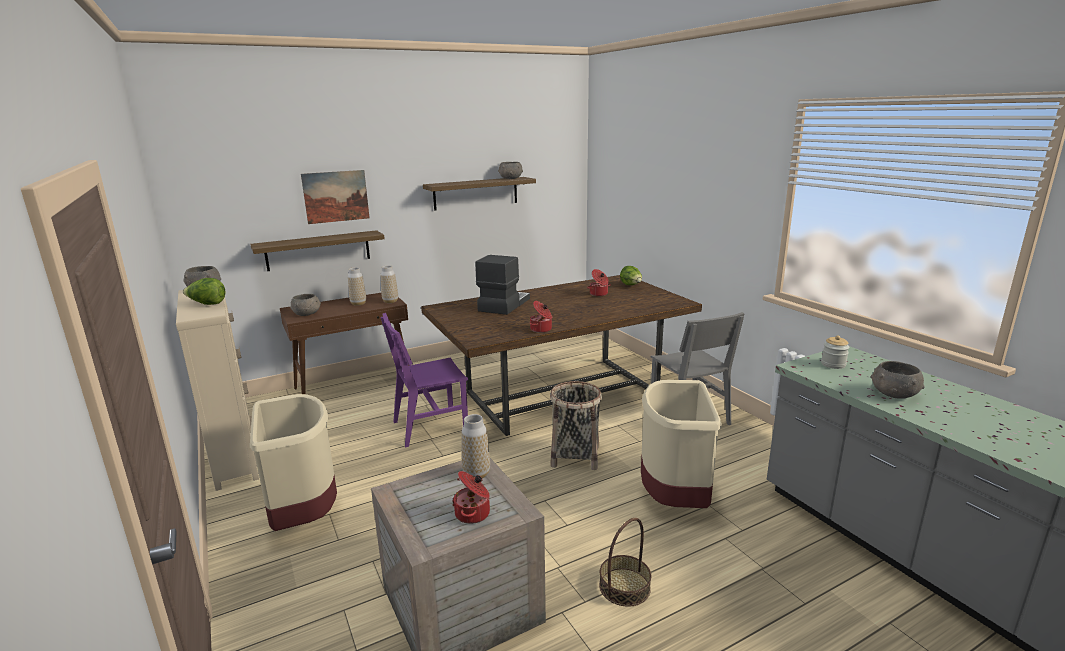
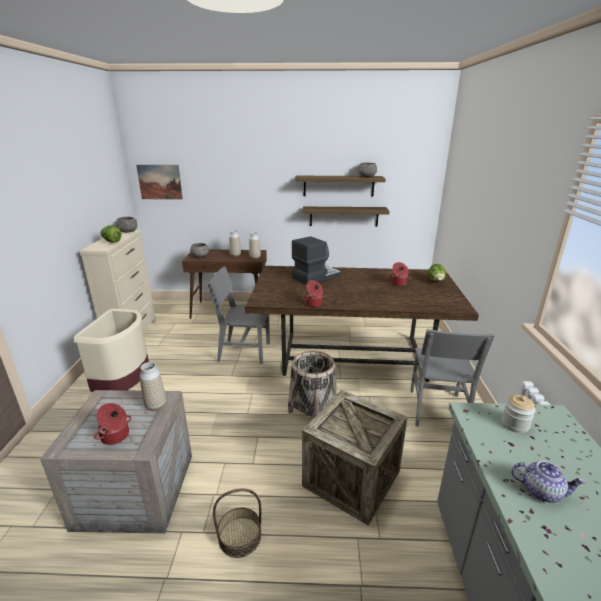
camera: 30 degrees right, 5 degrees up
(318, 250) = (220, 215): shelf -> shelf (344, 216)
(336, 196) = (233, 179): picture -> picture (160, 182)
(430, 427) = (244, 352): purple chair -> grey chair
(674, 497) = (351, 478): beige trash can -> crate
(893, 394) = (541, 491): grey bowl -> teapot

